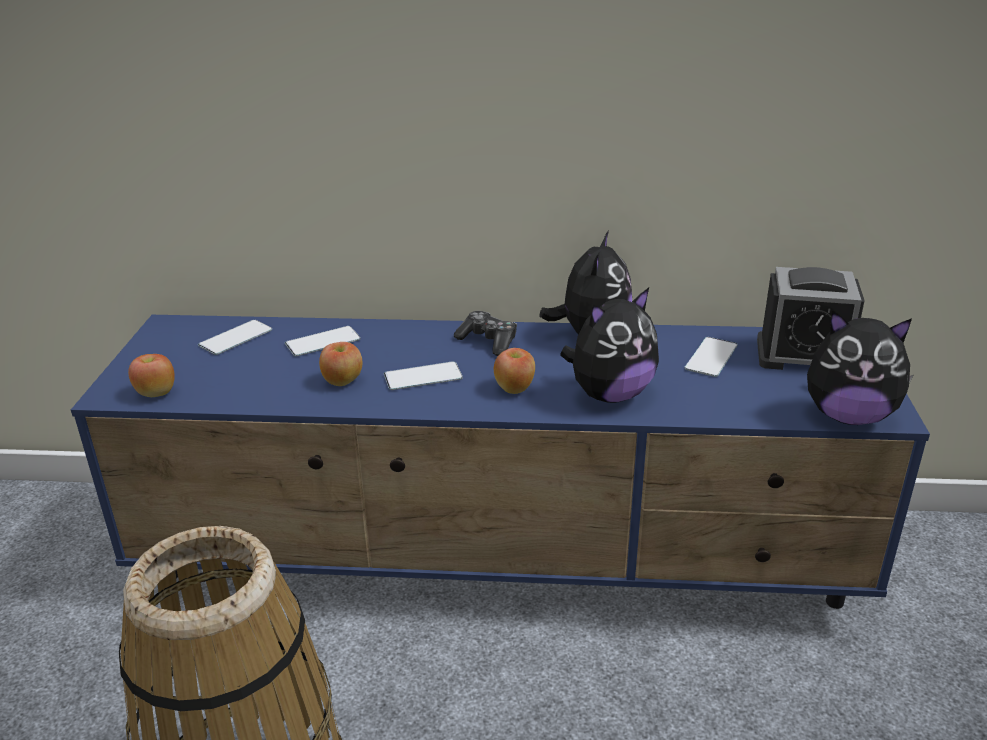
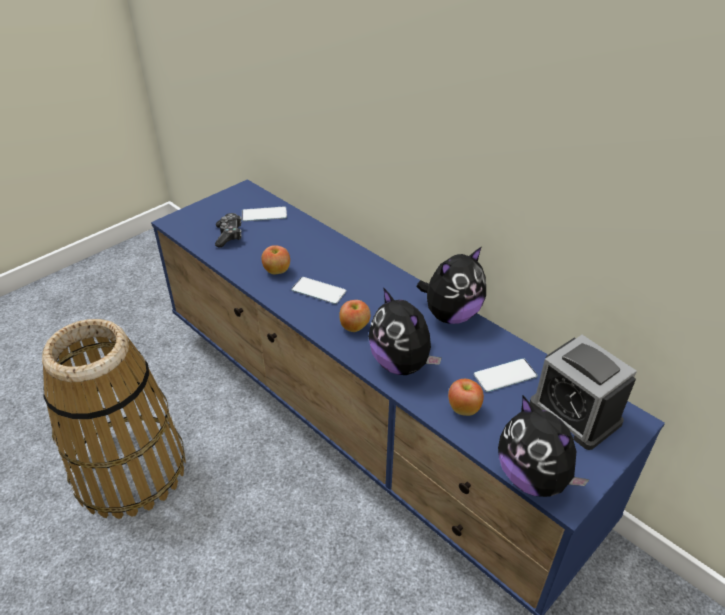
camera: 40 degrees right, 10 degrees up
(156, 393) = (191, 231): apple -> apple (463, 408)
(323, 342) = (300, 239): phone -> none
(488, 341) = (384, 286): game controller -> game controller (229, 235)
(610, 394) = (401, 363): plush toy -> plush toy turned 45 degrees clockwise

